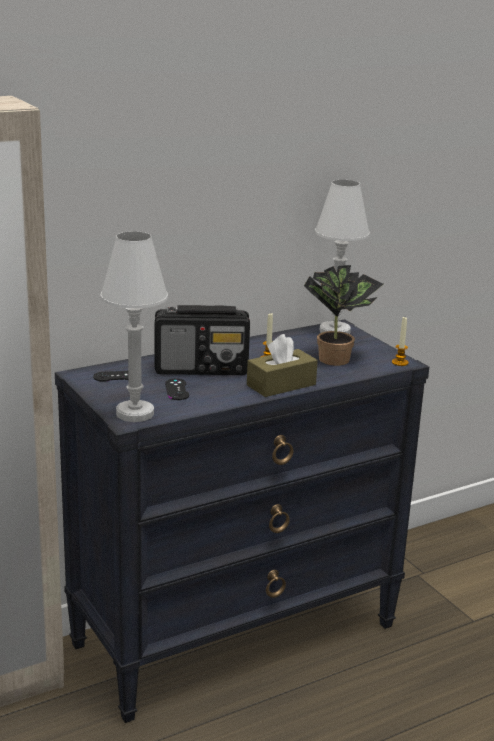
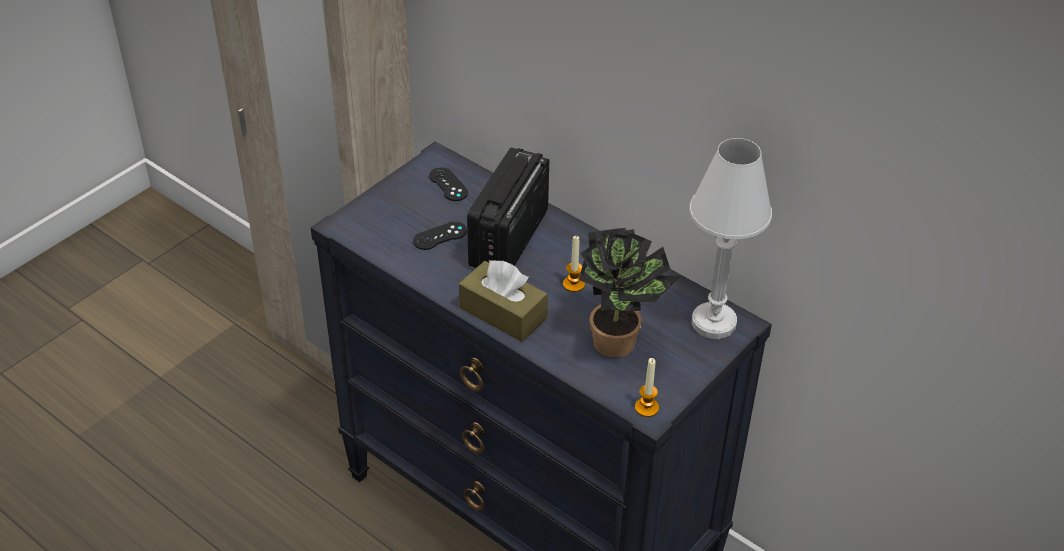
camera: 70 degrees right, 20 degrees up
(135, 413) = (363, 224): white table lamp -> none
(202, 369) = (508, 239): radio -> radio turned 45 degrees clockwise

